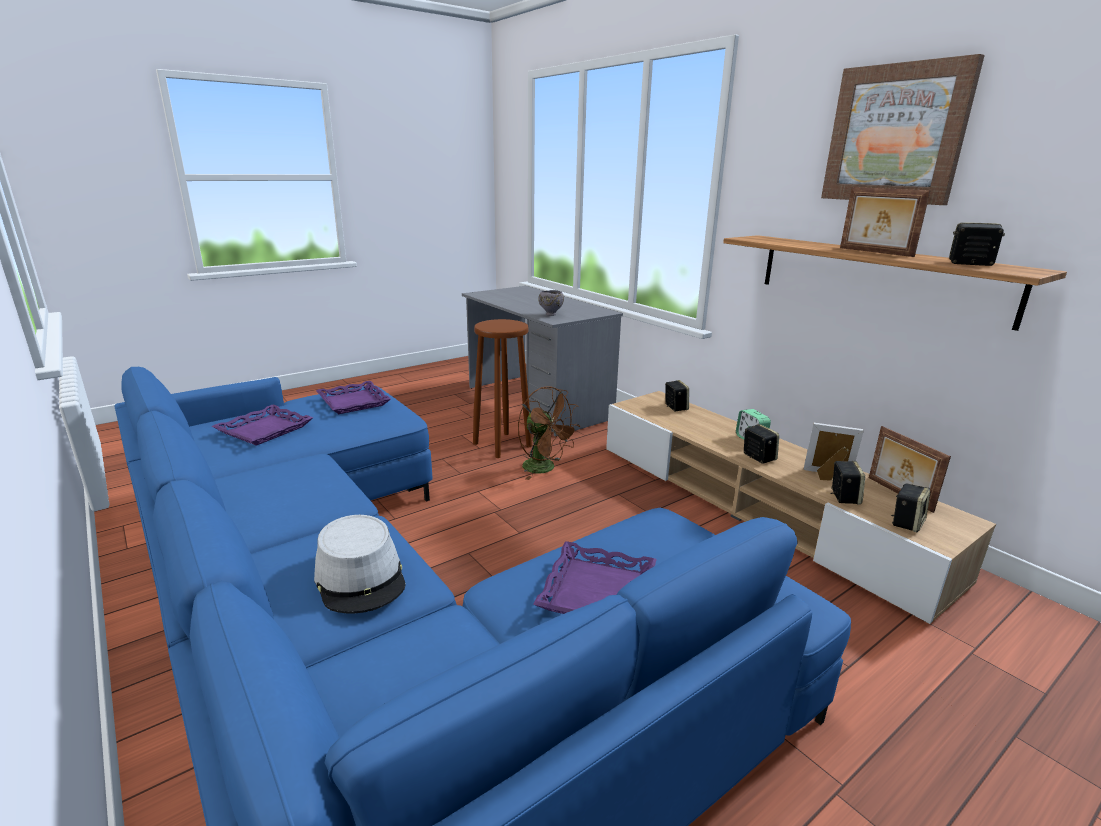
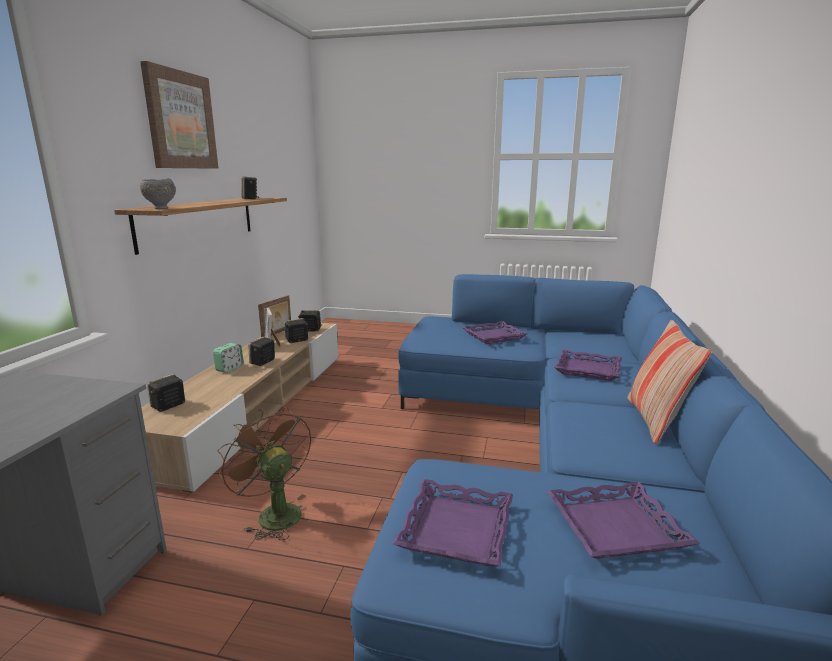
camera: 130 degrees left, 5 degrees down
(238, 523) = (656, 420): none -> pillow
(361, 577) = (587, 370): grey hat -> purple tray
(503, 444) = (226, 583): brown stool -> none
(545, 469) = (273, 513): brown fan -> brown fan turned 45 degrees counterclockwise
(551, 314) = (61, 404): grey bowl -> grey bowl (160, 208)
(874, 252) = (218, 201): picture frame -> none

